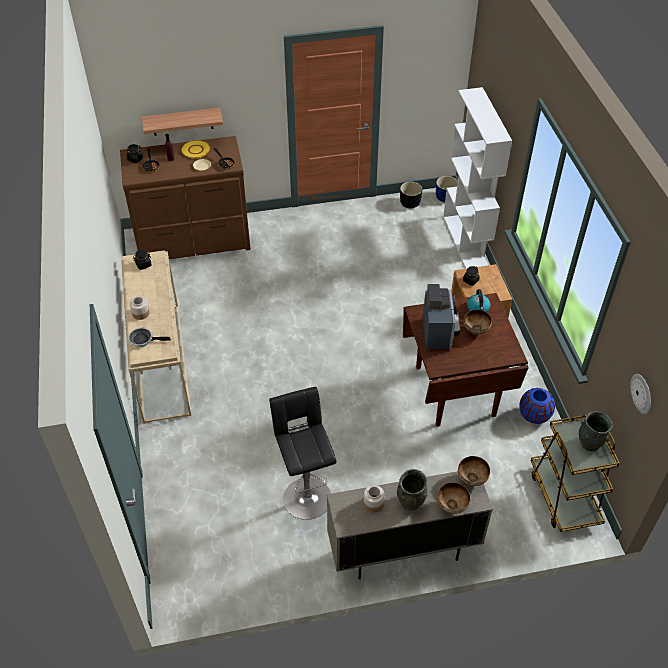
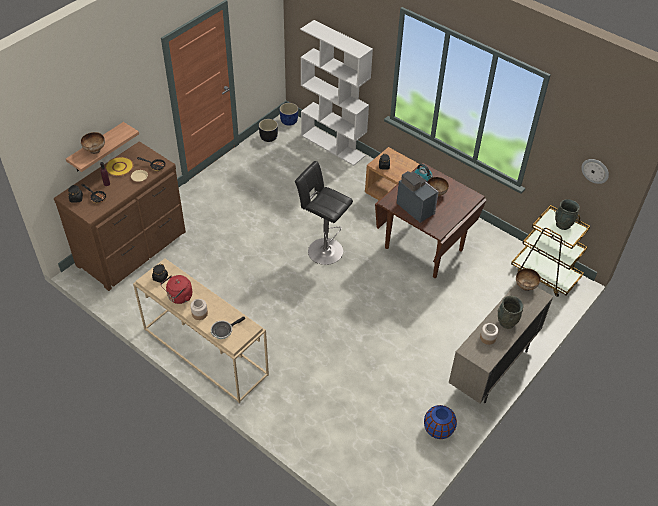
camera: 40 degrees left, 0 degrees up
(140, 289) = (179, 297): none -> red kettle
(306, 495) = (400, 374): black stool -> black stool (323, 250)
(452, 506) = (531, 309): bowl -> bowl (95, 150)
(534, 415) = (483, 236): blue vase -> blue vase (438, 429)

